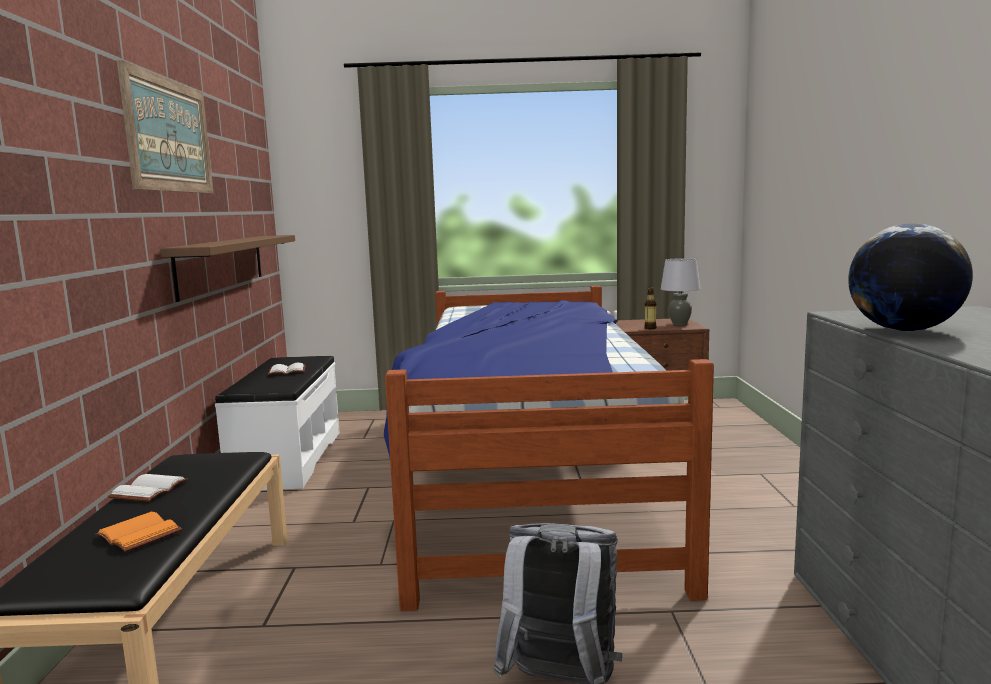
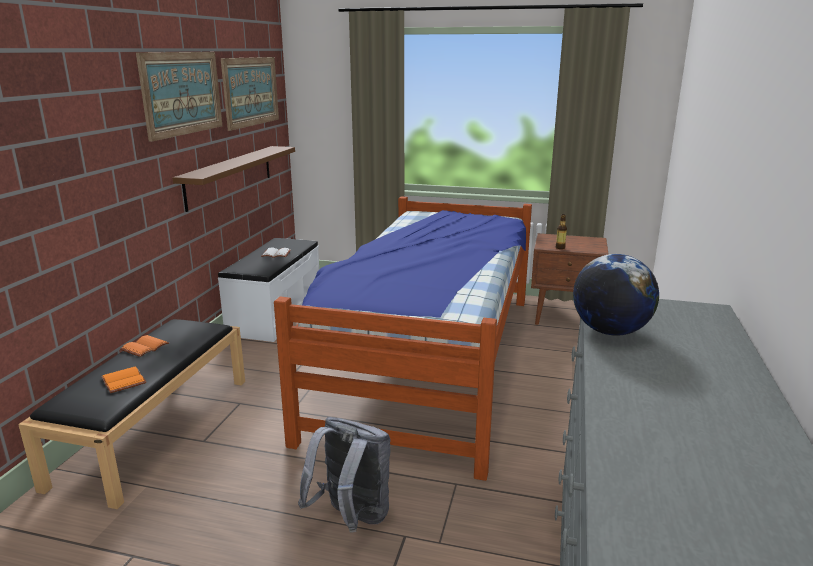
camera: 15 degrees right, 10 degrees up
(148, 489) = (145, 347): white book -> orange book
(239, 159) = (251, 91): none -> picture
(679, 324) = (590, 245): grey table lamp -> none

